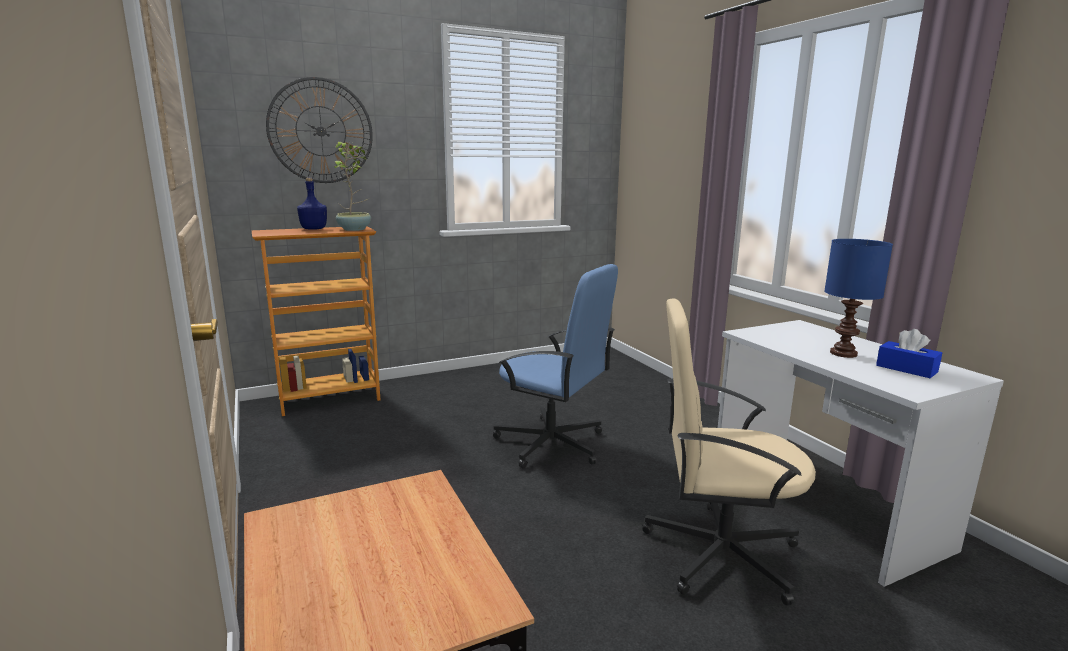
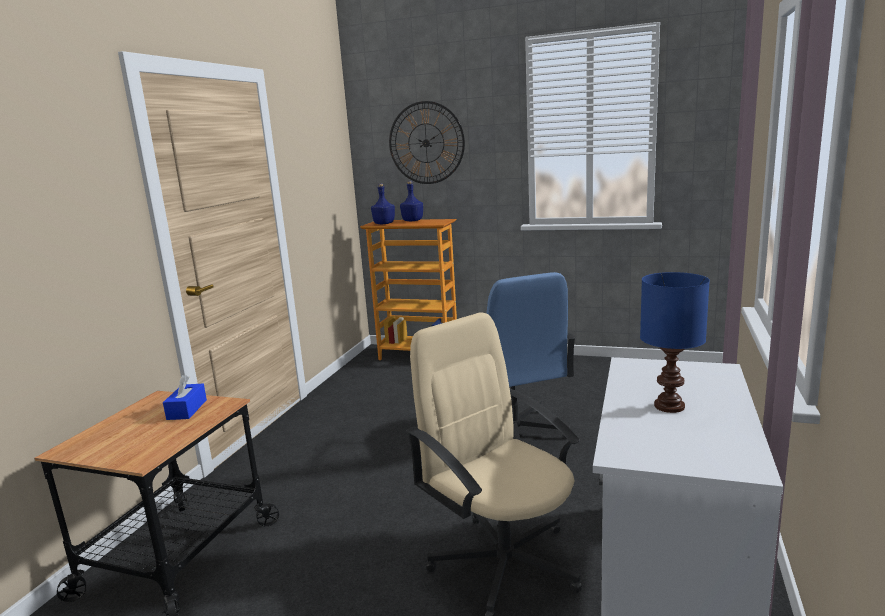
camera: 45 degrees right, 0 degrees up
(282, 233) = (384, 223): none -> blue bottle
(355, 229) = (435, 222): potted plant -> none
(906, 369) = (691, 438): blue tissue box -> blue tissue box (187, 409)

